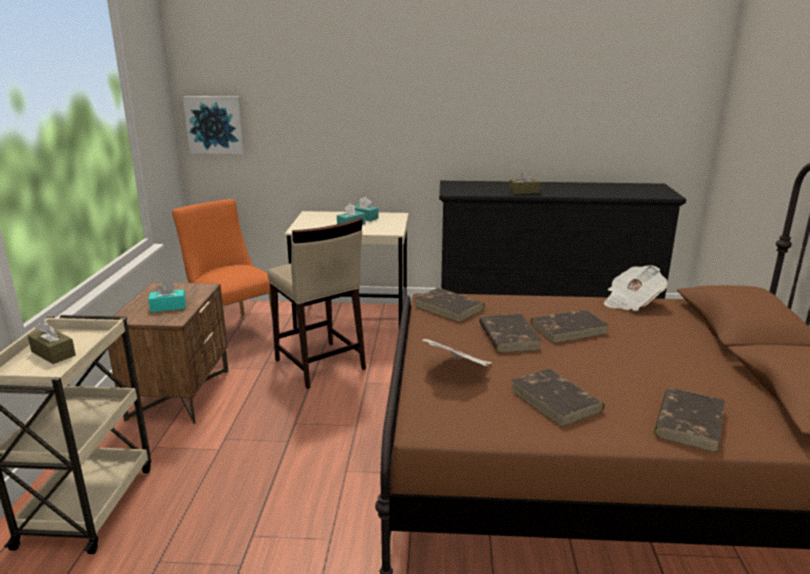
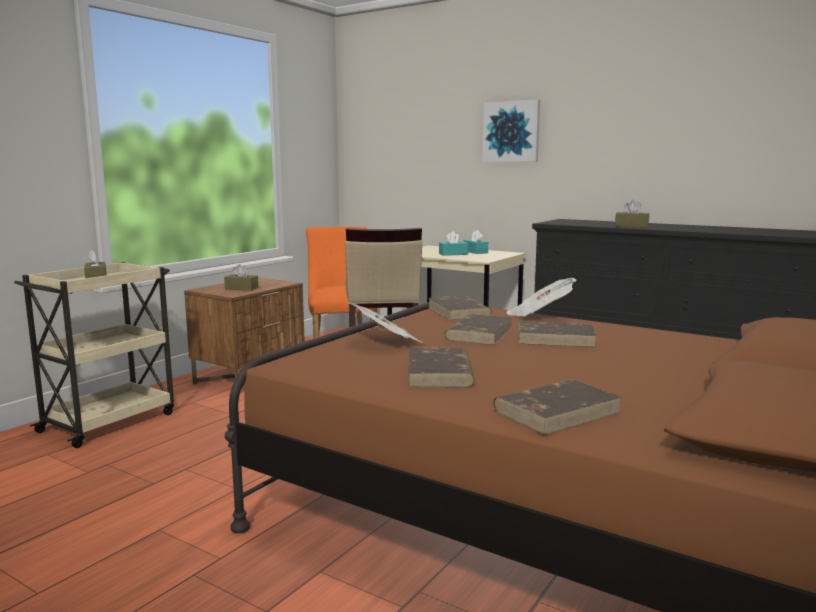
camera: 30 degrees right, 10 degrees down
(168, 307) = (241, 288): turquoise tissue box -> brown tissue box
(215, 125) = (365, 161): picture -> picture (511, 131)
(631, 302) = (675, 334): newspaper -> newspaper (539, 315)

